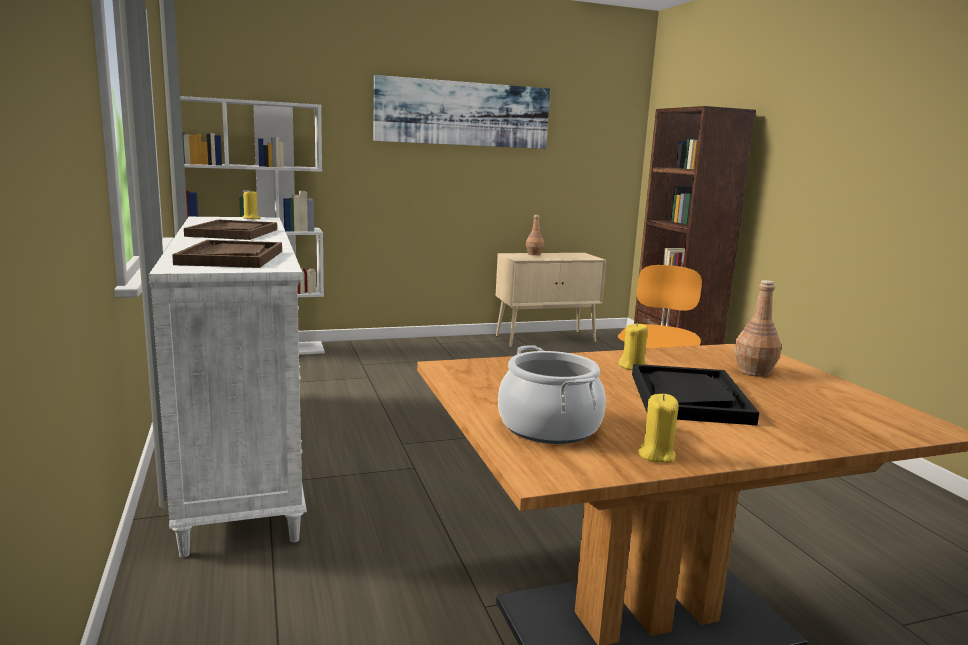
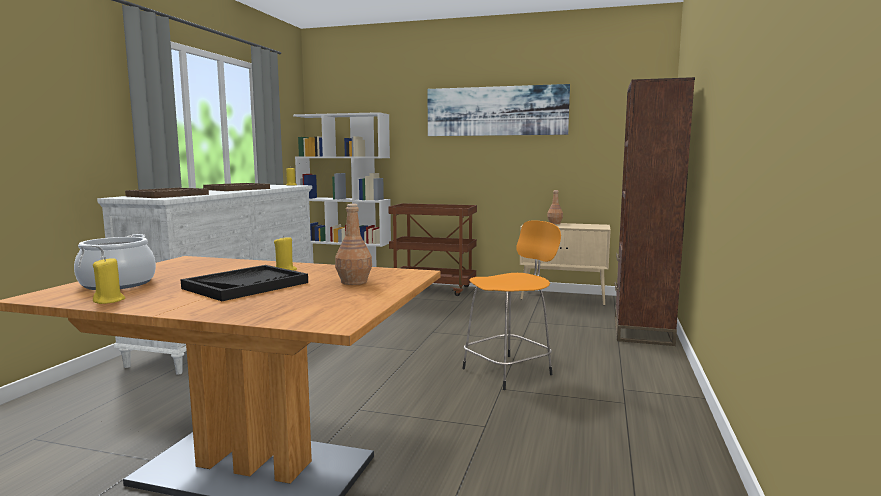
camera: 35 degrees right, 5 degrees down
(393, 346) = (434, 289): none -> brown cart

